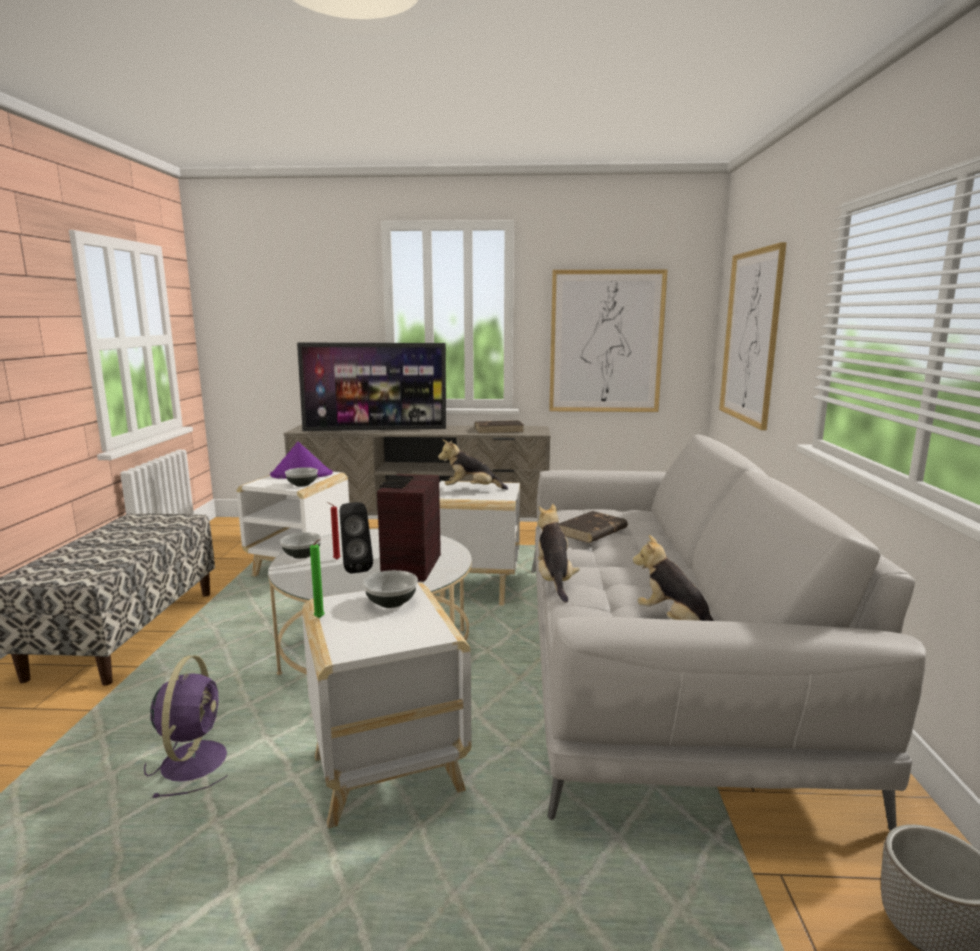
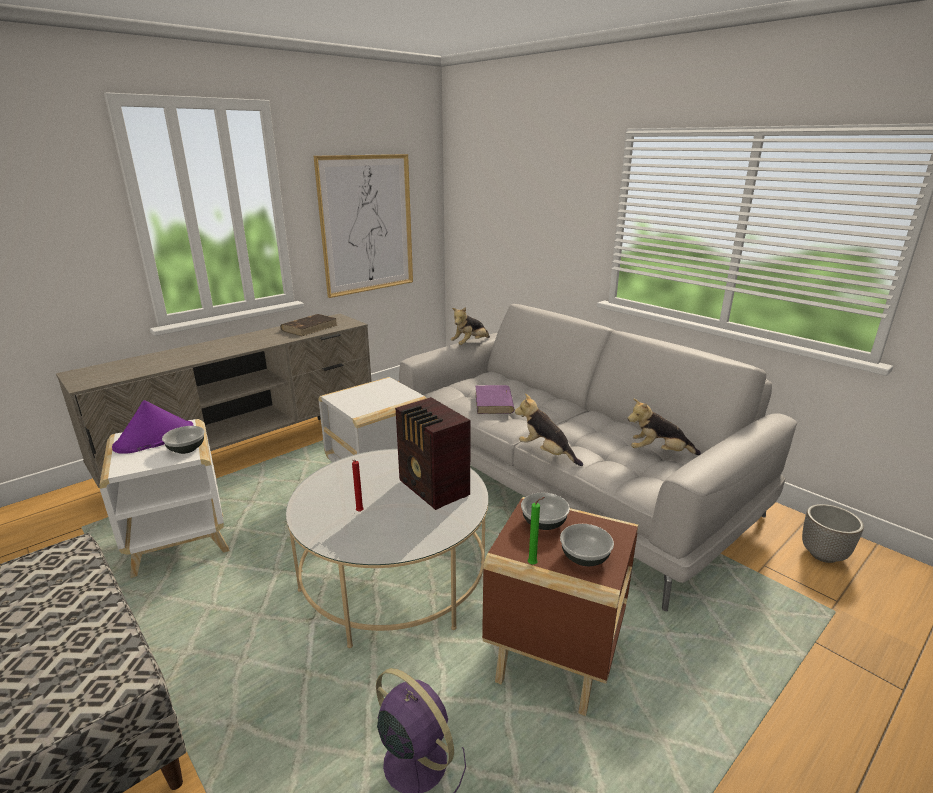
camera: 45 degrees left, 10 degrees up
(302, 555) = (318, 523): bowl -> bowl (585, 557)
(355, 568) = (394, 511): black speaker -> none
(376, 430) = (183, 358): television -> none
(384, 776) = (555, 657): white side table -> brown side table
(471, 490) = (369, 397): plush toy -> plush toy (470, 344)
(591, 531) = (494, 402): brown book -> purple book
(751, 337) = (505, 216): picture -> none

